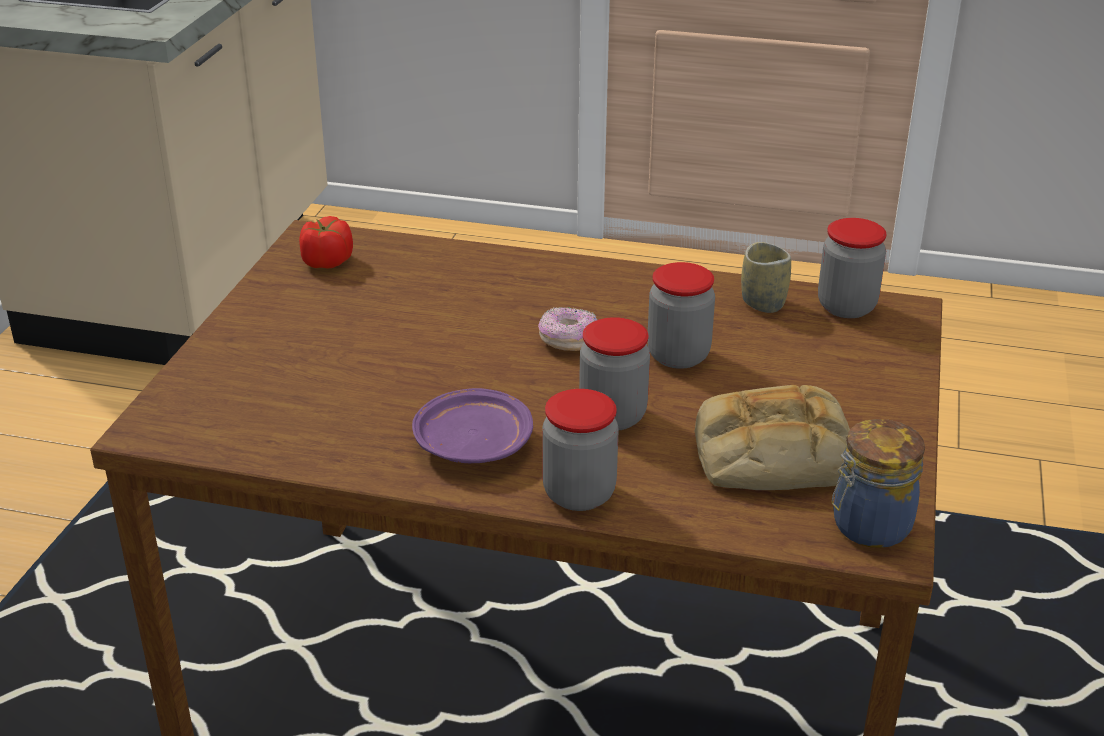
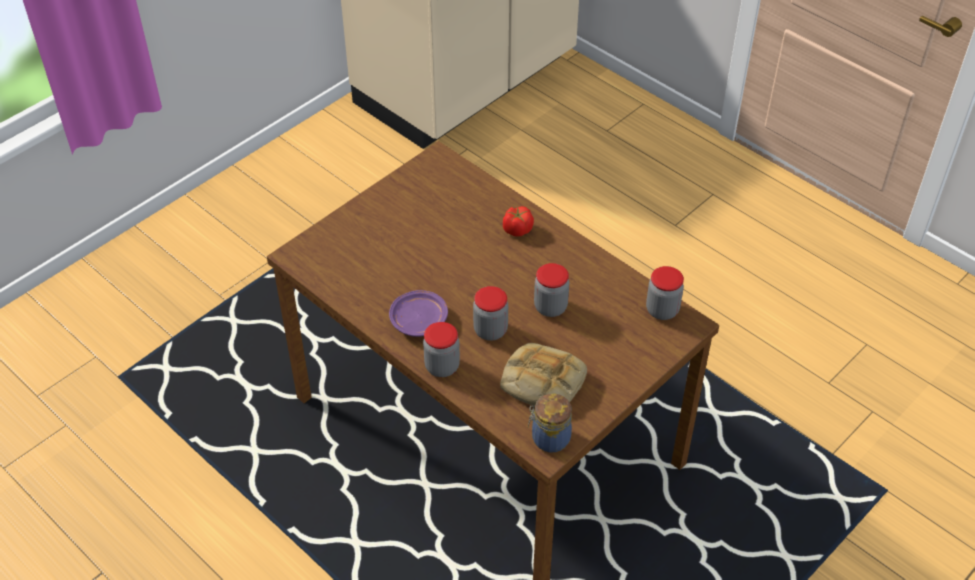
camera: 30 degrees right, 15 degrees up
(327, 262) = (433, 178): tomato -> tomato (517, 230)
(568, 341) = (506, 277): donut -> none
(763, 303) = (622, 290): cup -> none

